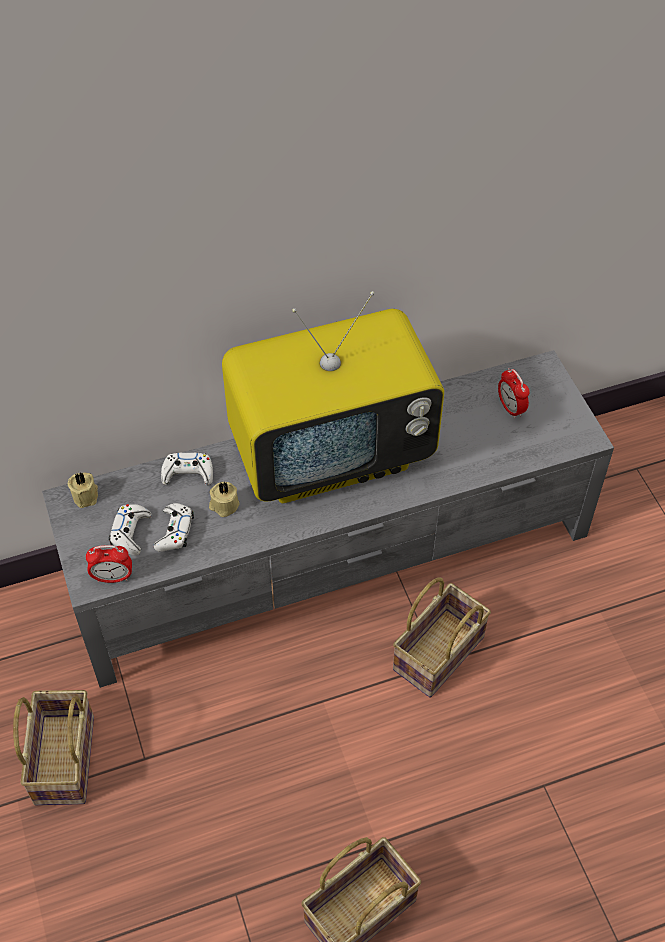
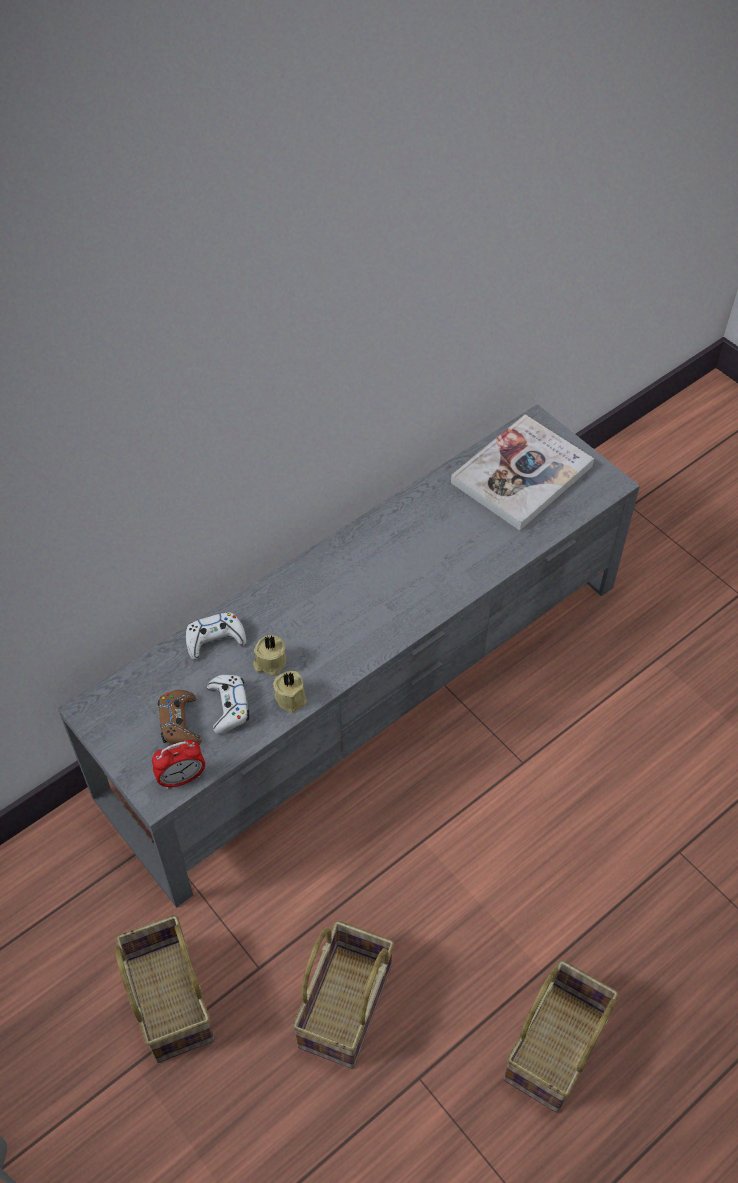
camera: 20 degrees left, 0 degrees up
(86, 495) = (111, 697): beige candle -> beige candle (291, 697)
(131, 533) = (180, 723): white game controller -> brown game controller
(332, 453) = (361, 572): television -> none
(438, 656) = (520, 755): basket -> basket (346, 1009)
(510, 408) = (521, 474): alarm clock -> book

